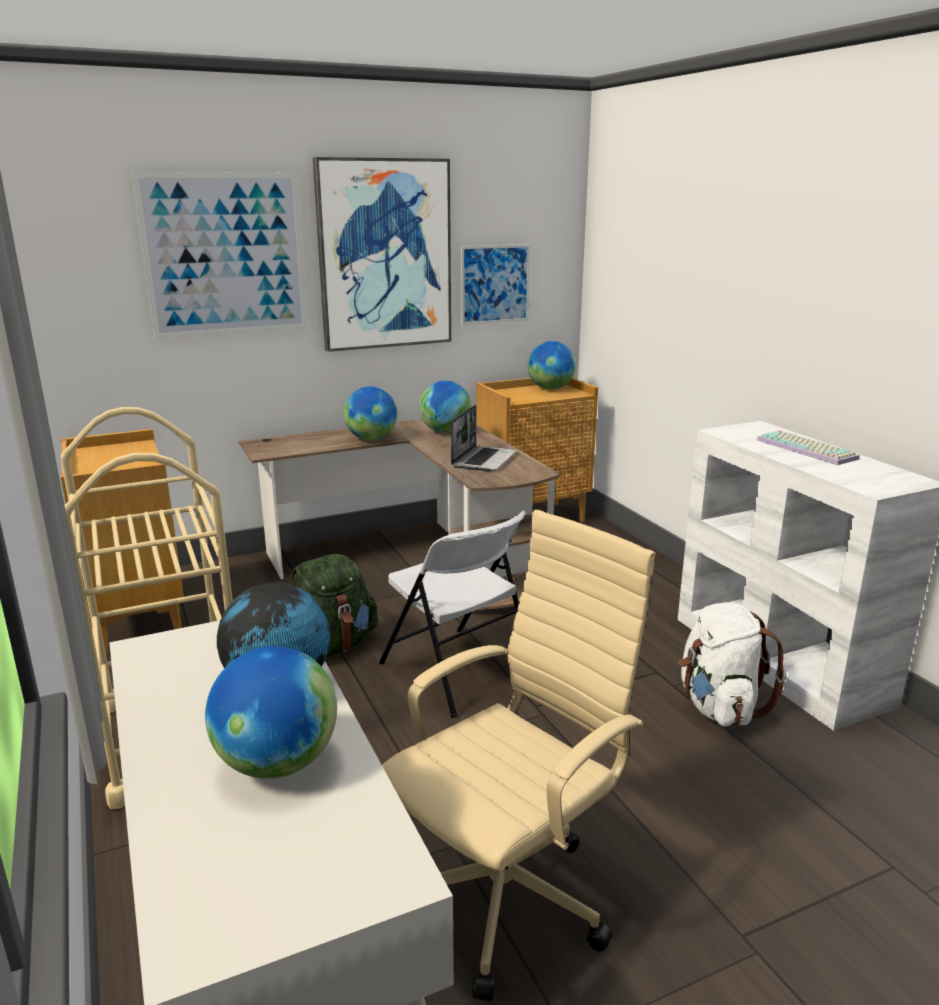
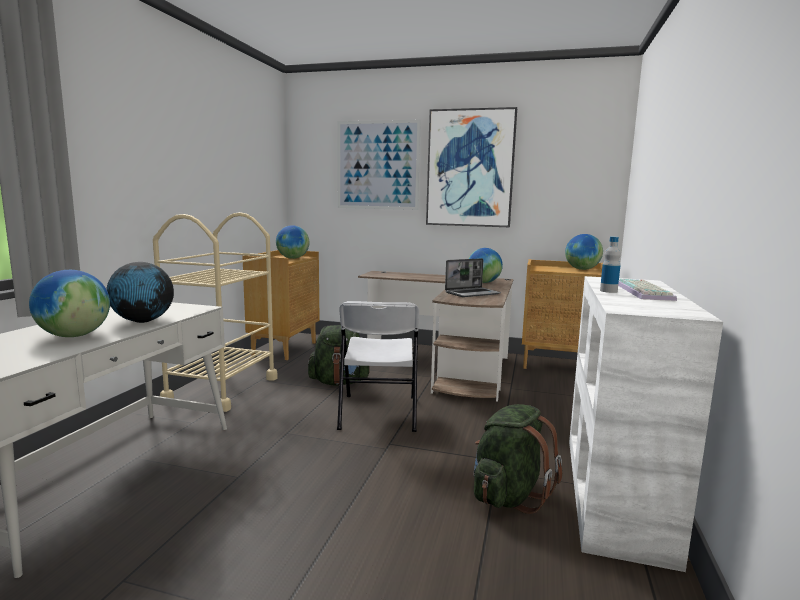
camera: 40 degrees right, 10 degrees down
(371, 439) = (434, 278): globe -> globe (292, 258)
(495, 284) = (549, 192): picture -> none
(510, 894) = (220, 509): beige office chair -> none
(719, 706) = (509, 495): white backpack -> green backpack
(787, 457) = (608, 291): none -> bottle

